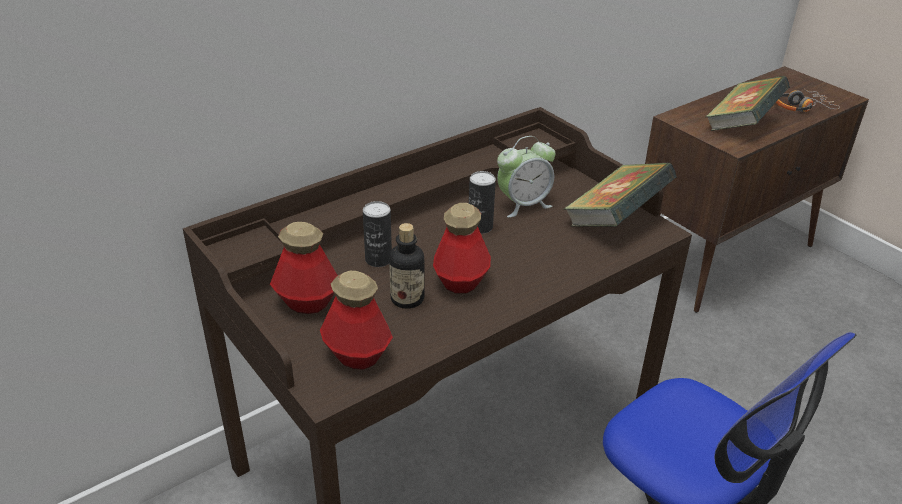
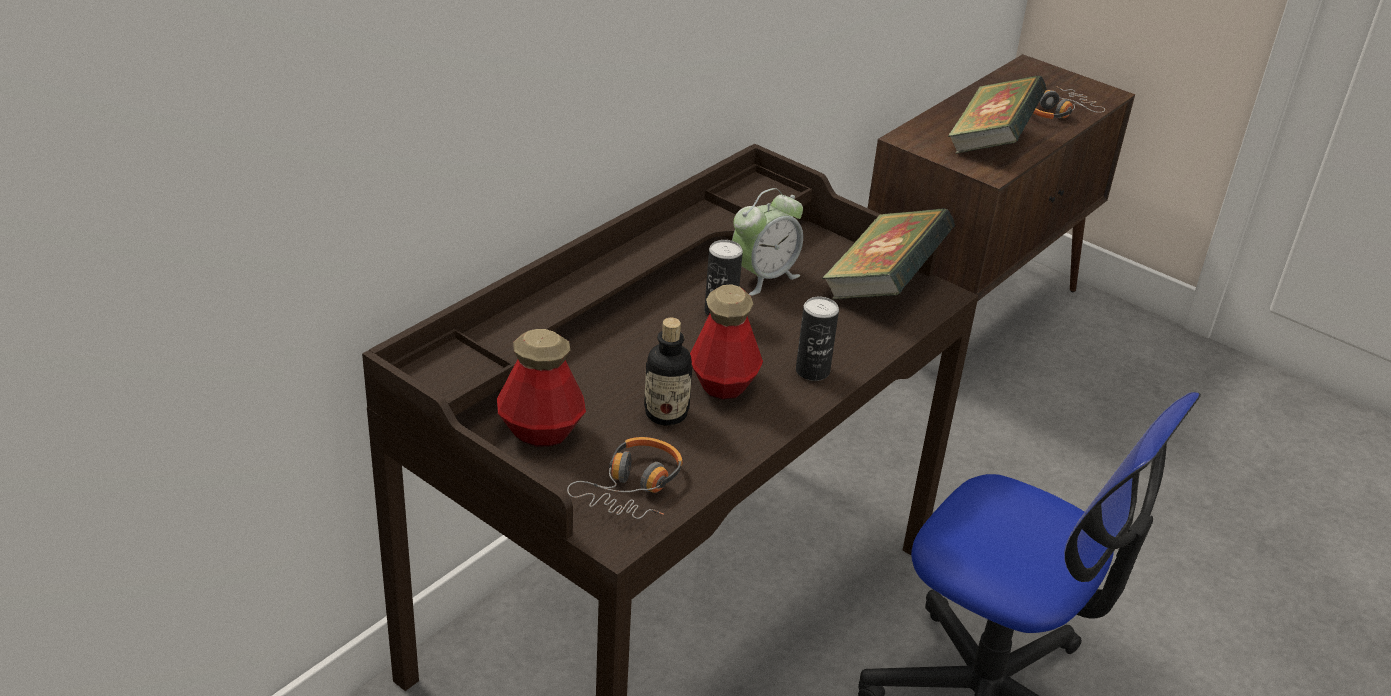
camera: 15 degrees left, 0 degrees up
(357, 355) = (633, 488): bottle -> headphones
(378, 259) = (609, 367): can -> can (812, 371)

